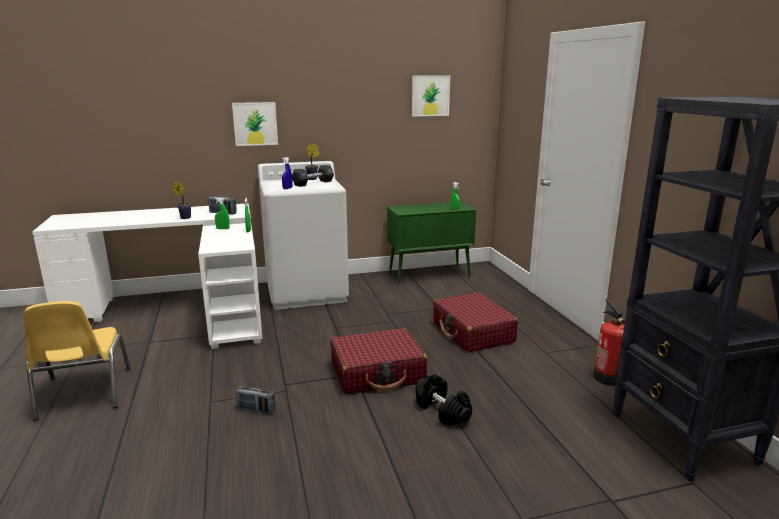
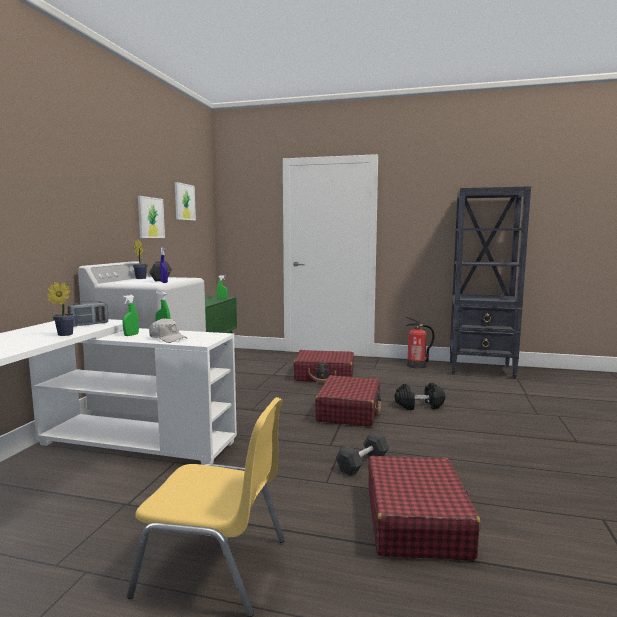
camera: 60 degrees left, 10 degrees down
(158, 461) = (416, 521): none -> red suitcase
(218, 239) = (168, 338): none -> white cap
(255, 124) = (70, 217): picture -> picture (150, 217)
(256, 410) = (362, 463): radio -> black dumbbell

